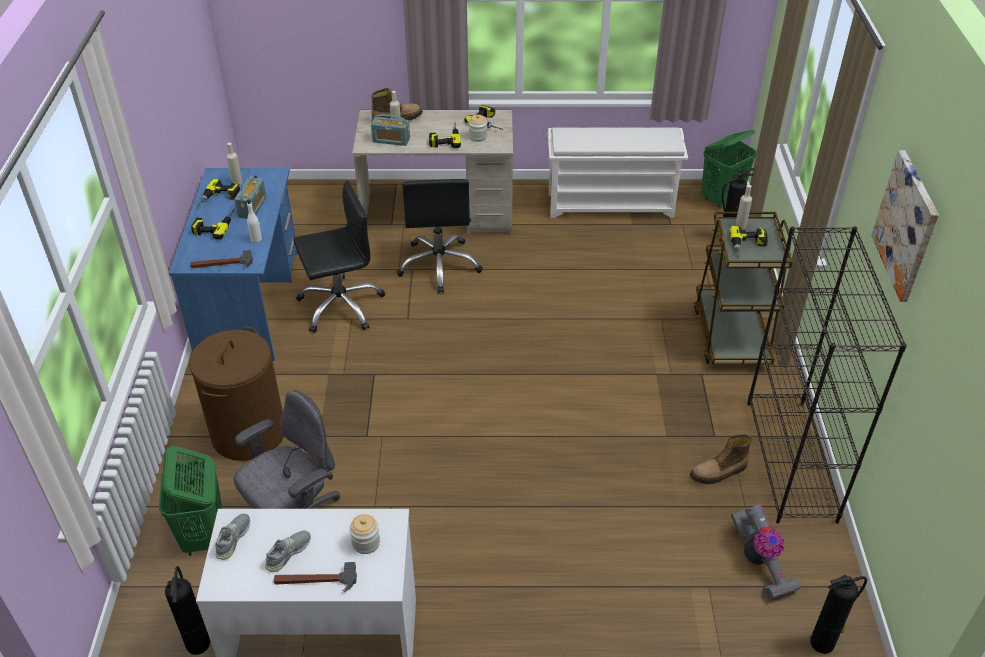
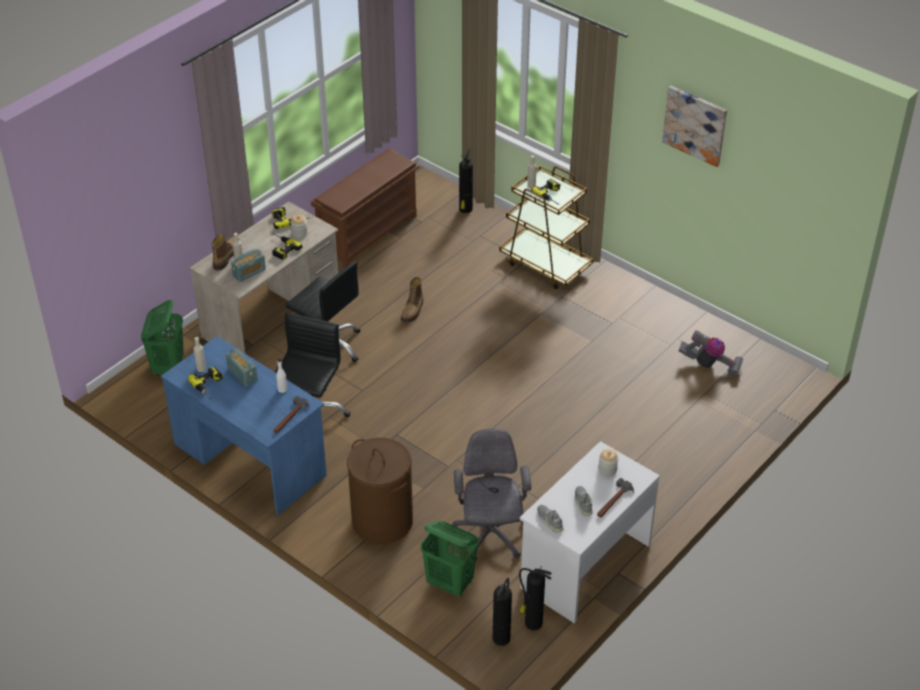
camera: 50 degrees left, 0 degrees up
(215, 225) = (240, 401): power drill -> none
(611, 204) = (368, 233): white shoe rack -> brown shoe rack
(719, 472) = (638, 339): boot -> boot (413, 311)
(721, 198) = (425, 185): green laundry basket -> green laundry basket (168, 366)
(791, 460) = (660, 307): black bookcase -> none
(823, 642) = (776, 376): fire extinguisher -> fire extinguisher (501, 637)

